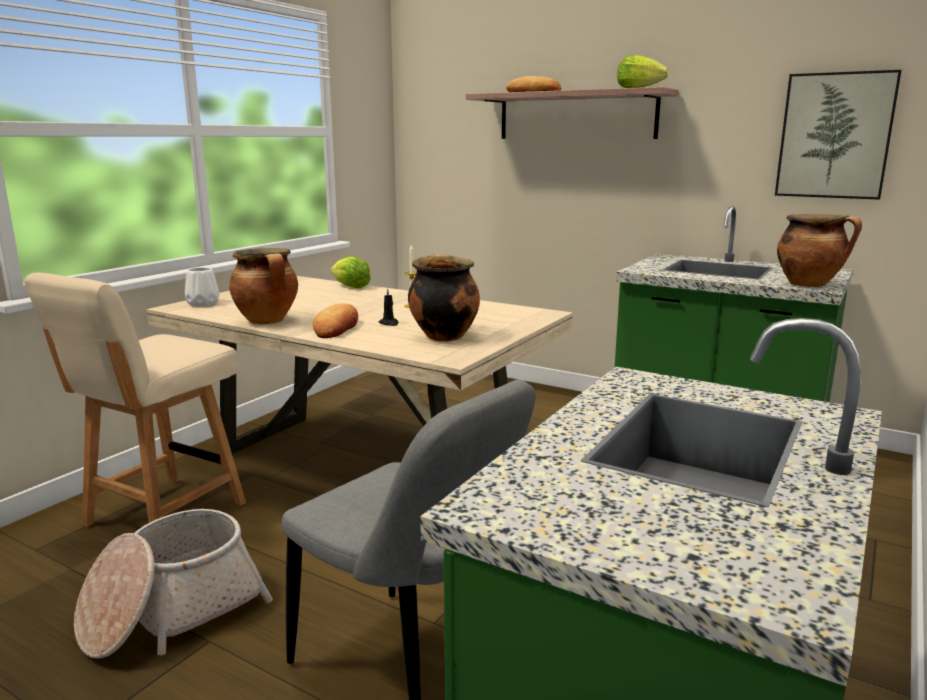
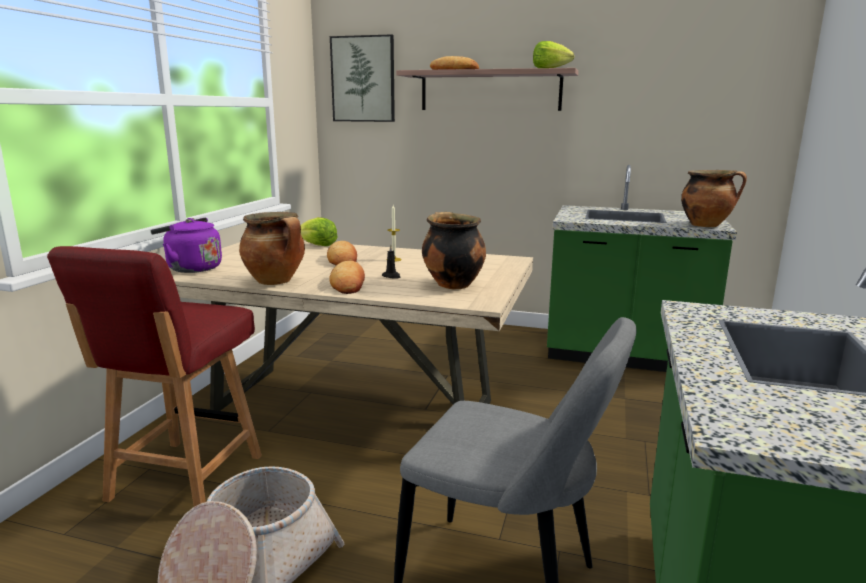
camera: 15 degrees left, 0 degrees up
(162, 515) = (184, 479): beige chair -> red chair
(203, 303) = (191, 268): white vase -> purple kettle
(359, 303) = (343, 260): none -> bread
(835, 136) = (702, 109): picture -> picture (363, 79)

